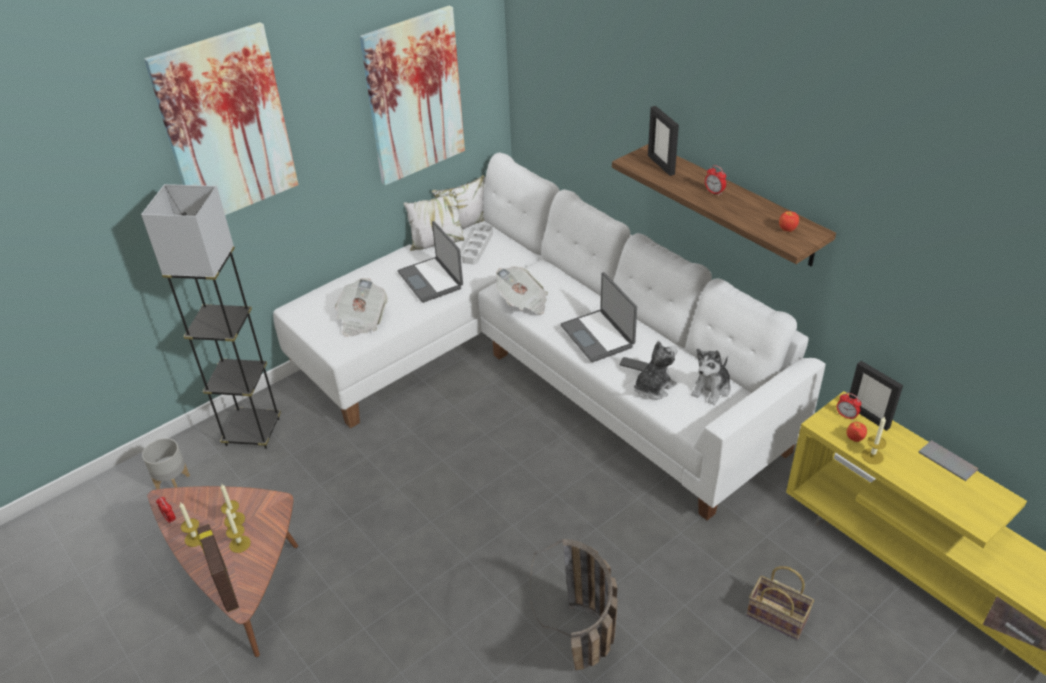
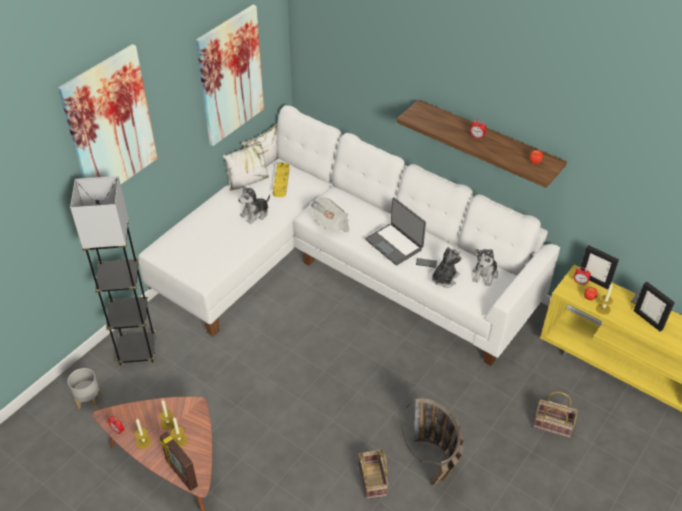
camera: 15 degrees left, 5 degrees up
(362, 320) = (213, 253): newspaper -> none
(431, 280) = (255, 214): laptop -> plush toy
(477, 247) = (281, 181): white tray -> yellow tray
(495, 650) = (373, 481): none -> basket
(662, 164) = (433, 117): picture frame -> picture frame (648, 319)

